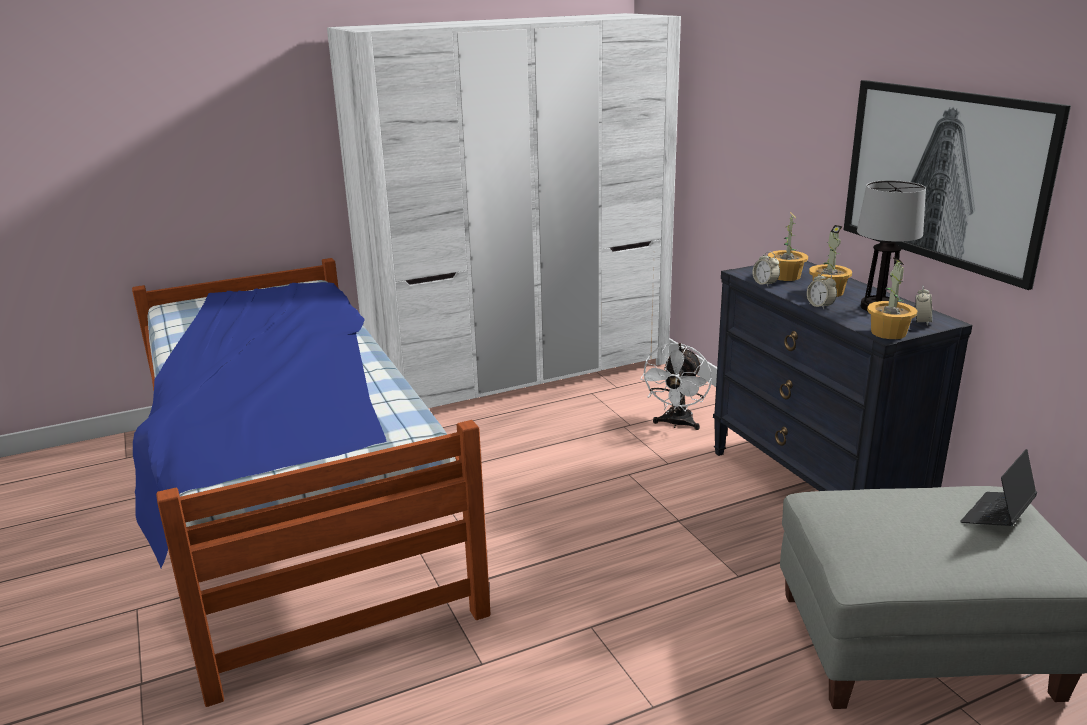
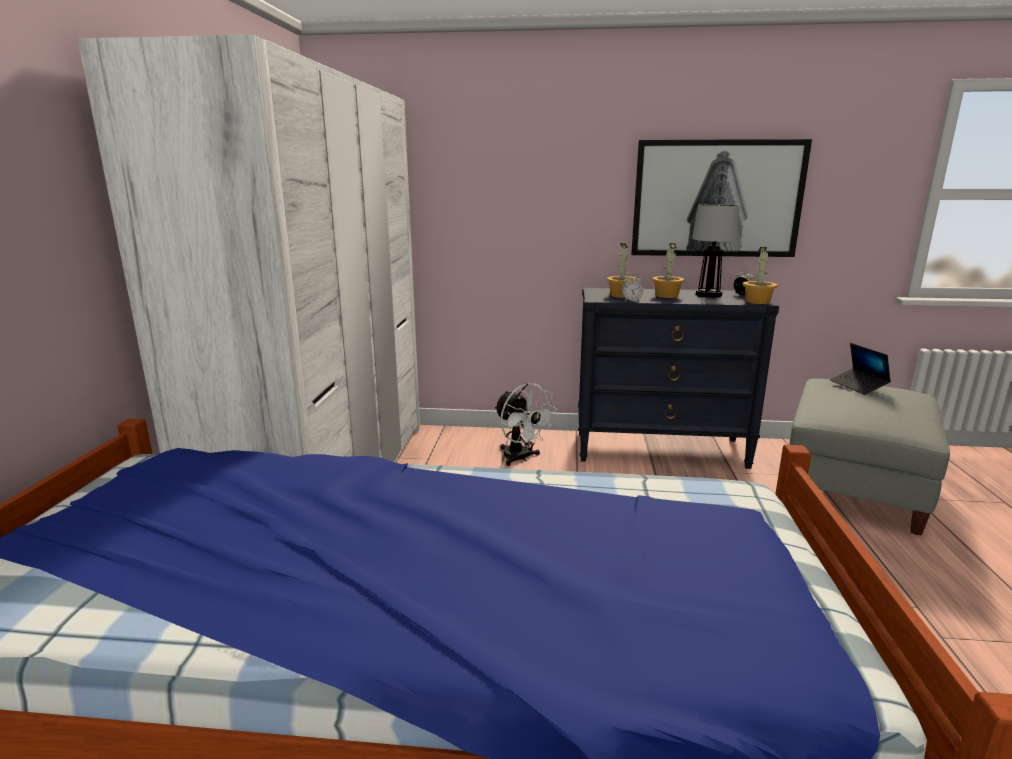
camera: 60 degrees left, 5 degrees down
(820, 306) = (692, 301): alarm clock -> none

